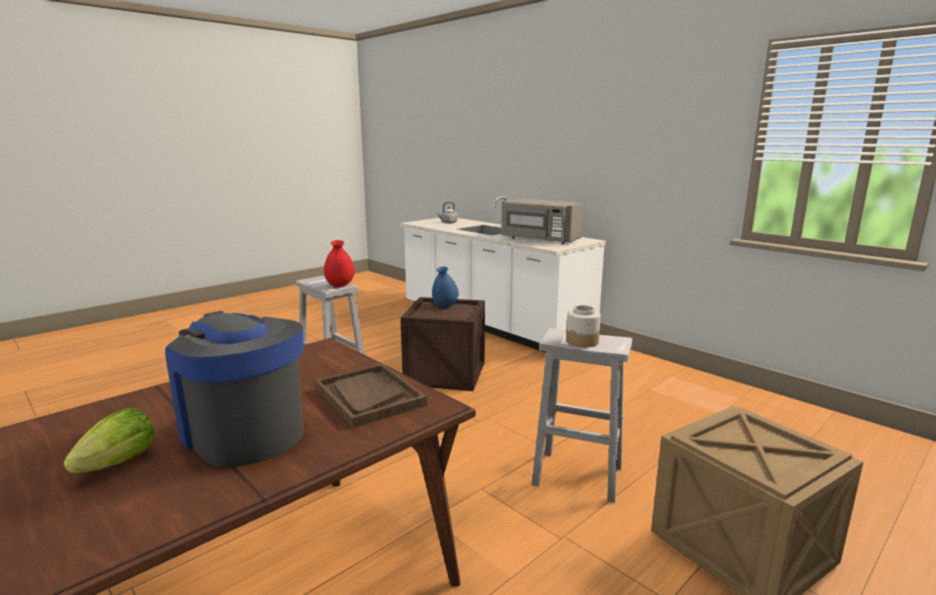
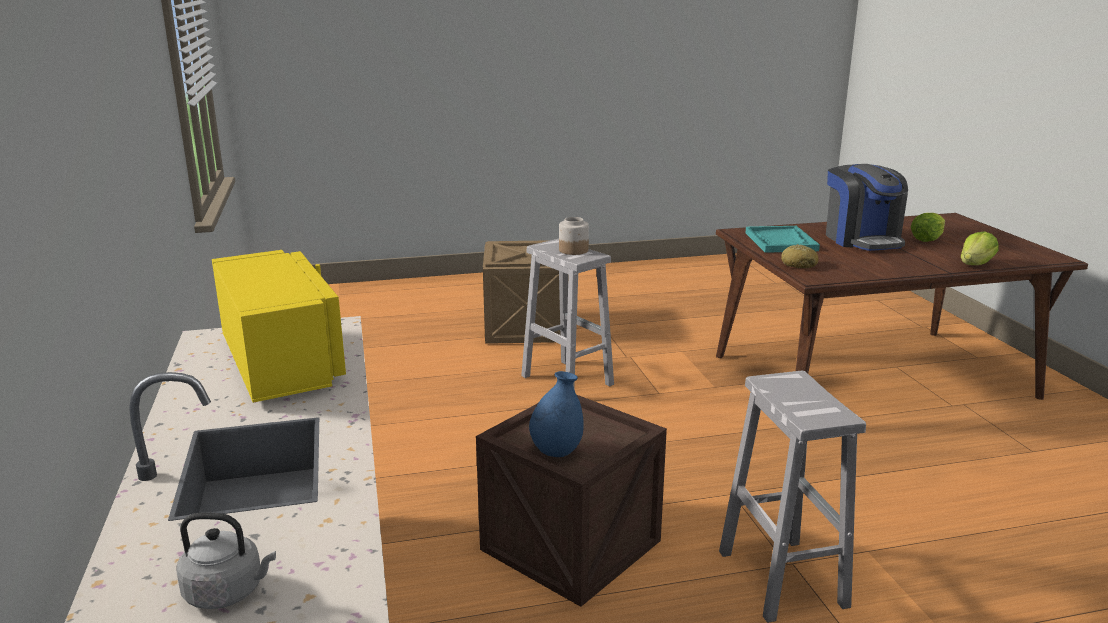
camera: 150 degrees left, 5 degrees up
(99, 408) = (976, 264): none -> lettuce
(338, 360) = (799, 264): none -> bread
(340, 286) = (778, 381): red vase -> none
(369, 396) = (781, 241): brown tray -> turquoise tray
(539, 239) = (283, 363): grey microwave -> yellow microwave

